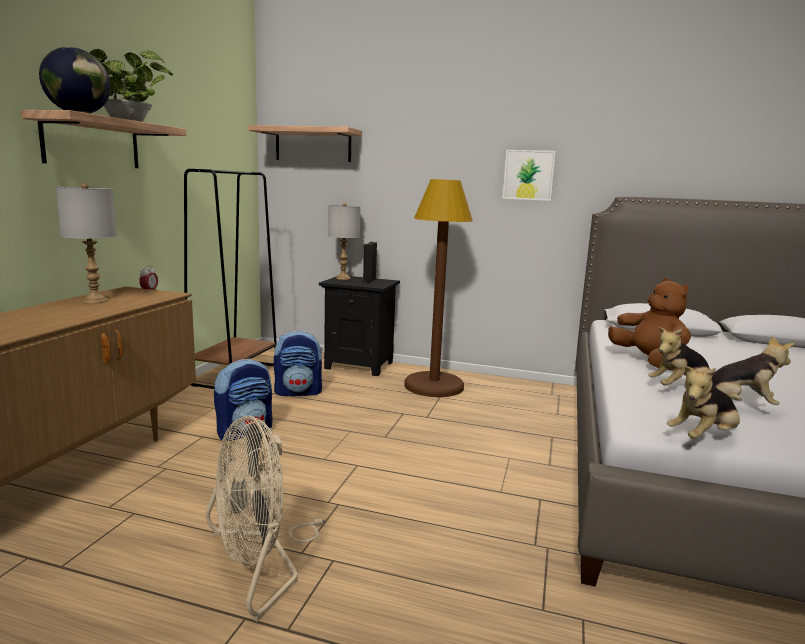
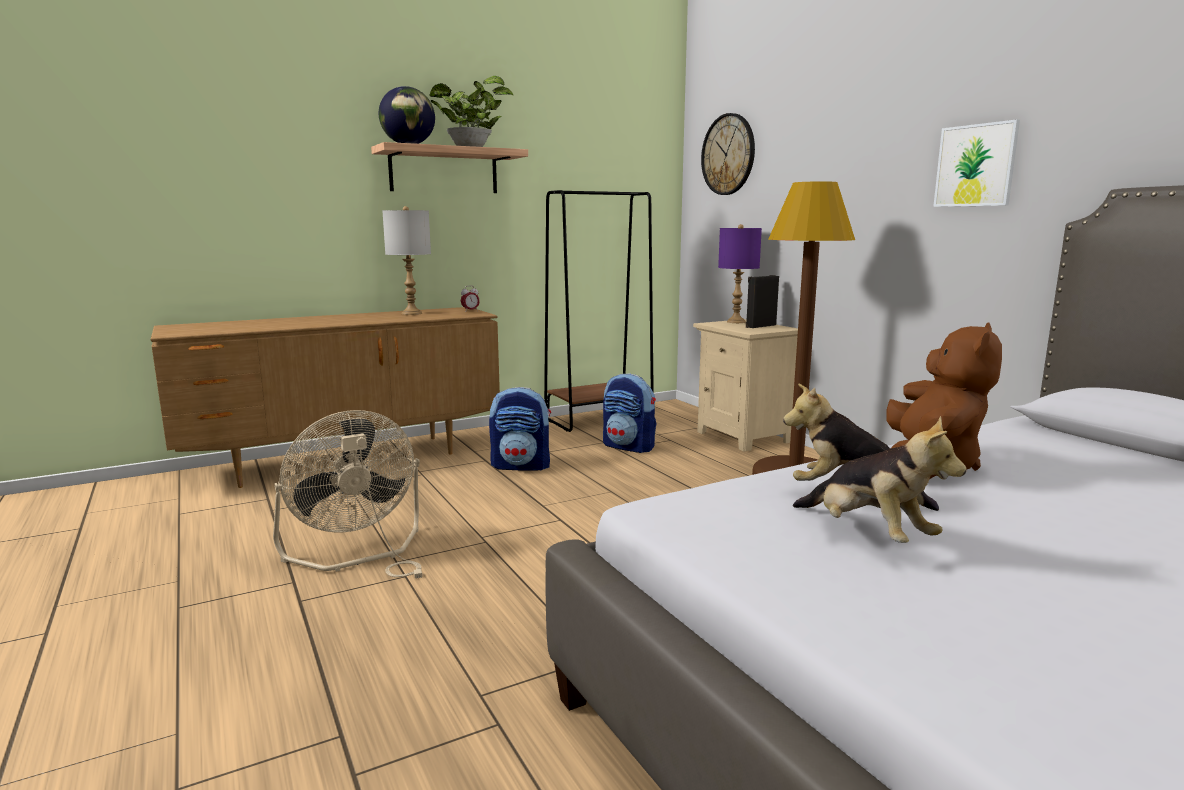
camera: 45 degrees right, 0 degrees up
(262, 560) = (365, 554): beige fan -> beige fan turned 45 degrees clockwise
(313, 145) = (728, 154): shelf -> wall clock
(343, 278) = (736, 322): grey table lamp -> purple table lamp
(359, 366) = (742, 437): black nightstand -> beige nightstand
(703, 437) = (687, 541): plush toy -> none

